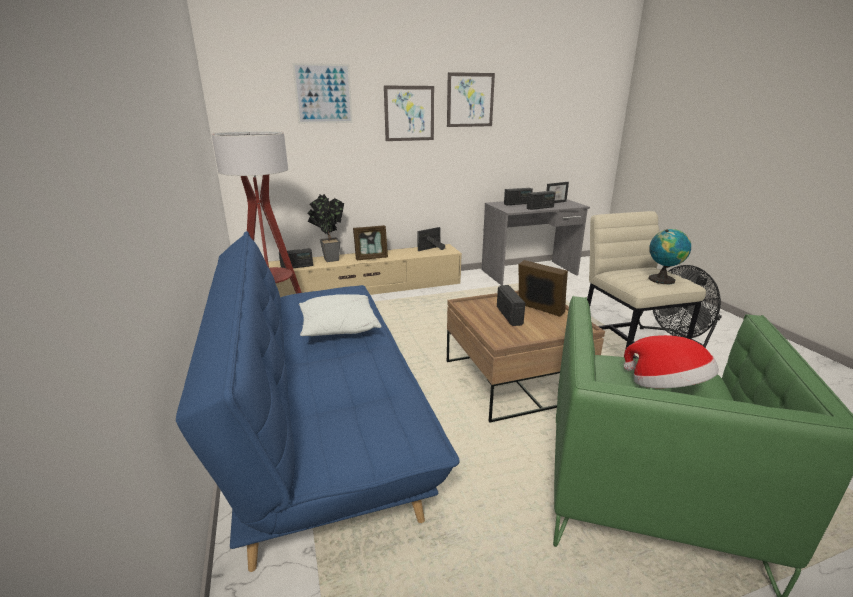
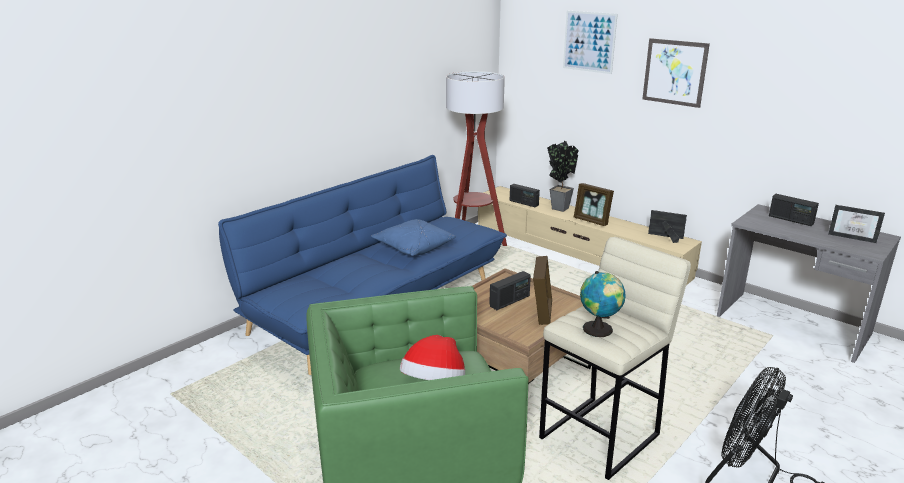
camera: 60 degrees right, 0 degrees up
(338, 327) = (413, 247): white pillow -> blue pillow
(470, 100) = (758, 65): picture -> none
(540, 208) = (799, 234): radio -> none

